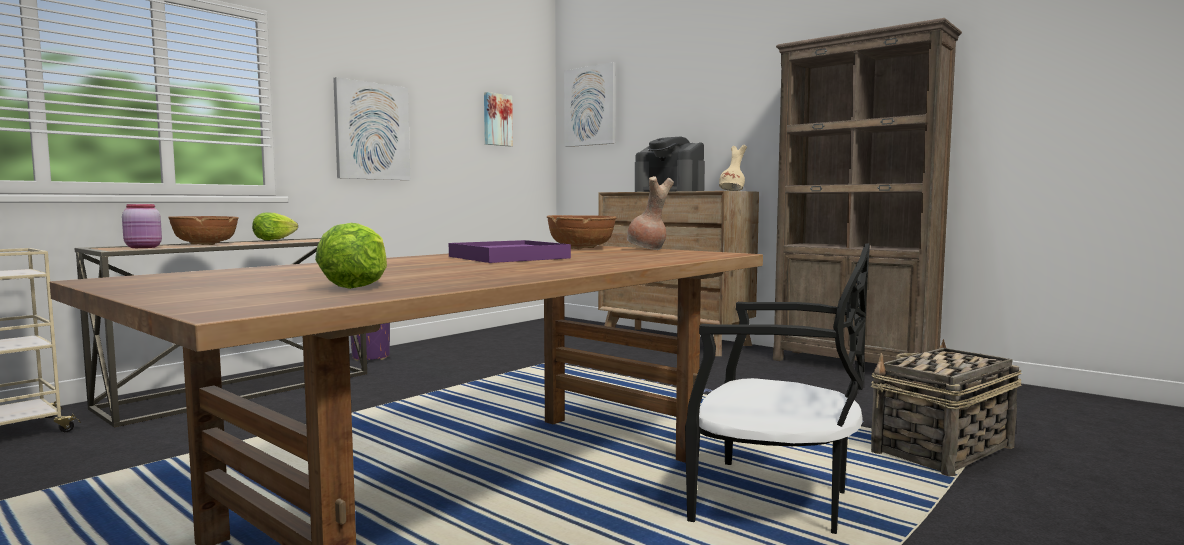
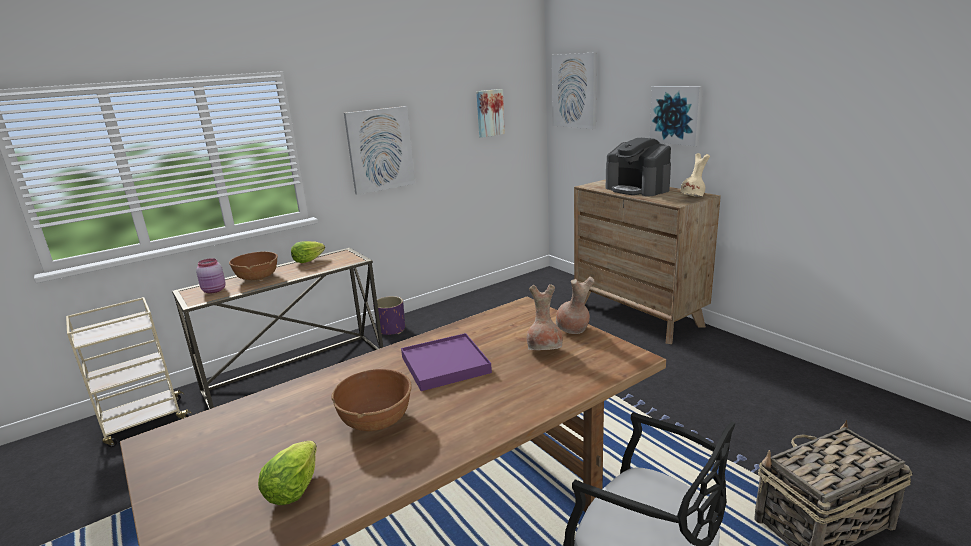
camera: 15 degrees right, 15 degrees up
(581, 248) = (520, 320): brown bowl -> brown bowl (376, 420)
(624, 253) = (545, 350): none -> brown vase
(705, 115) = (676, 115): none -> picture
(853, 366) = (790, 369): brown bookcase -> none

